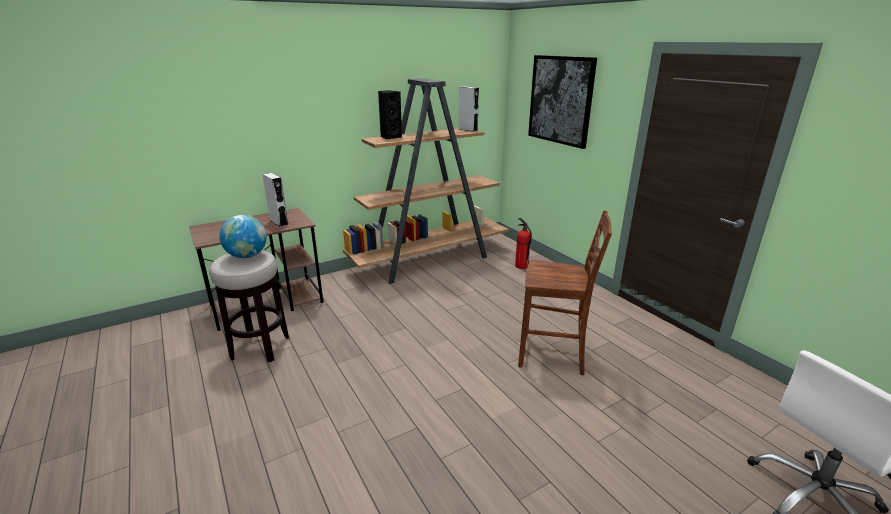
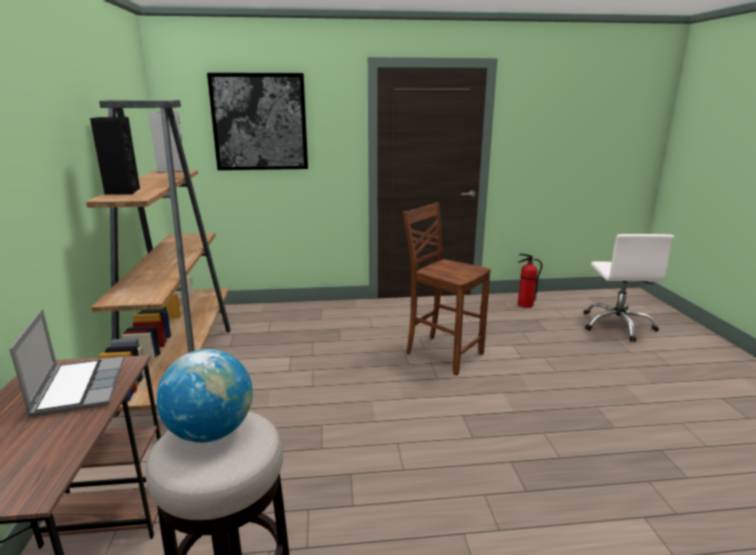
camera: 65 degrees left, 5 degrees down
(279, 222) = (79, 387): grey speaker -> laptop
(521, 265) = (274, 318): fire extinguisher -> fire extinguisher (525, 305)
(553, 356) = (442, 353): brown chair -> brown chair turned 90 degrees counterclockwise

